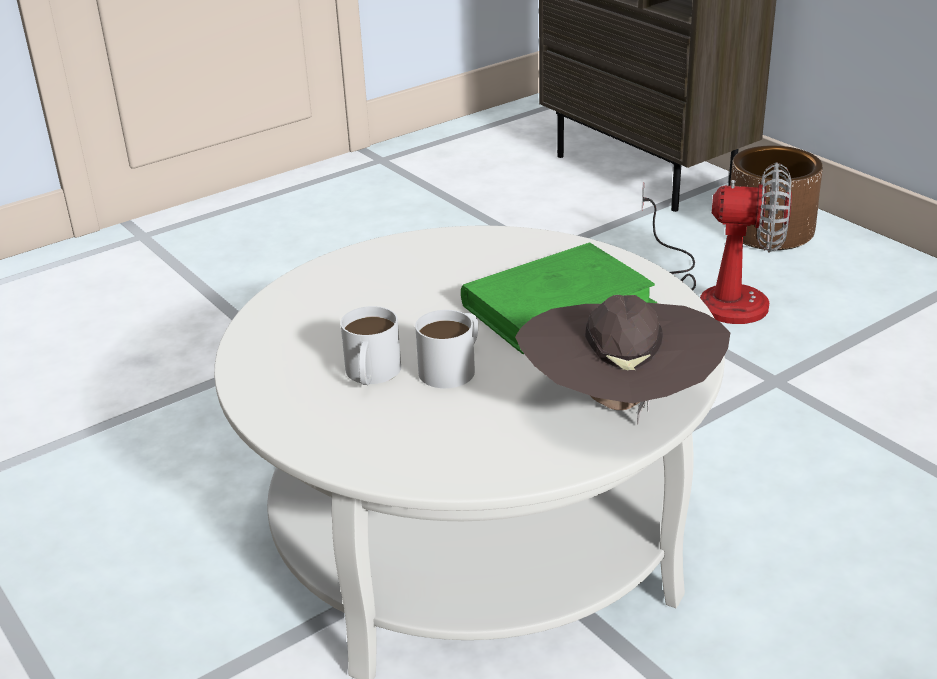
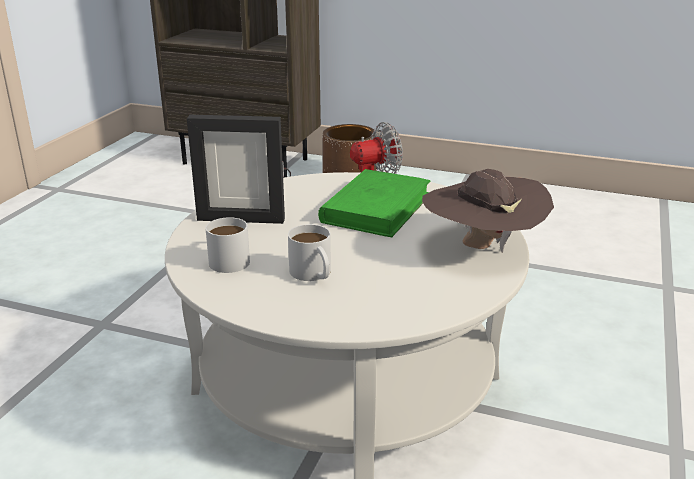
camera: 35 degrees left, 5 degrees down
(381, 273) = (241, 218): none -> picture frame
(454, 366) = (360, 255): white mug -> white mug (231, 258)

